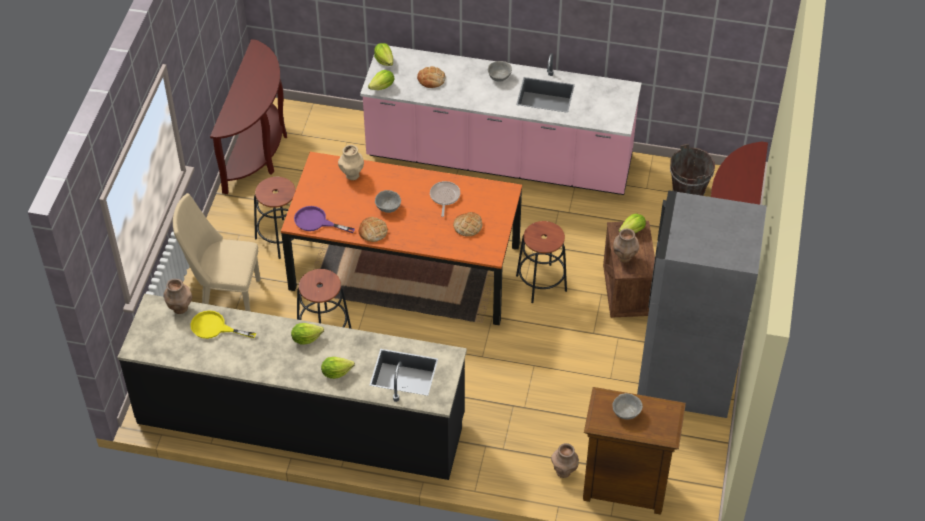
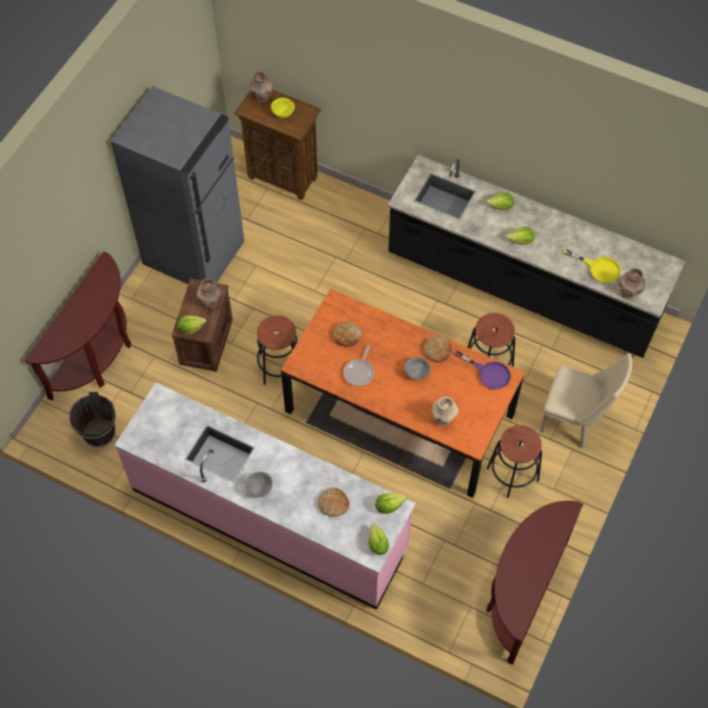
camera: 165 degrees left, 10 degrees up
(564, 471) = (323, 201): brown vase -> brown vase (262, 98)
(626, 413) = (283, 113): grey bowl -> yellow bowl

